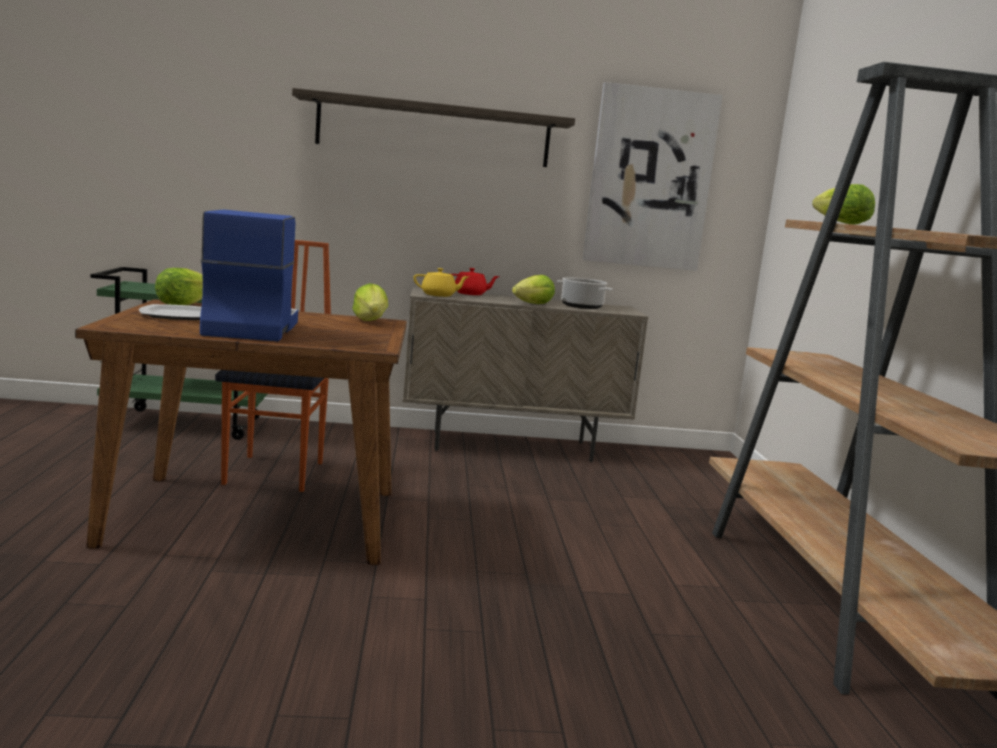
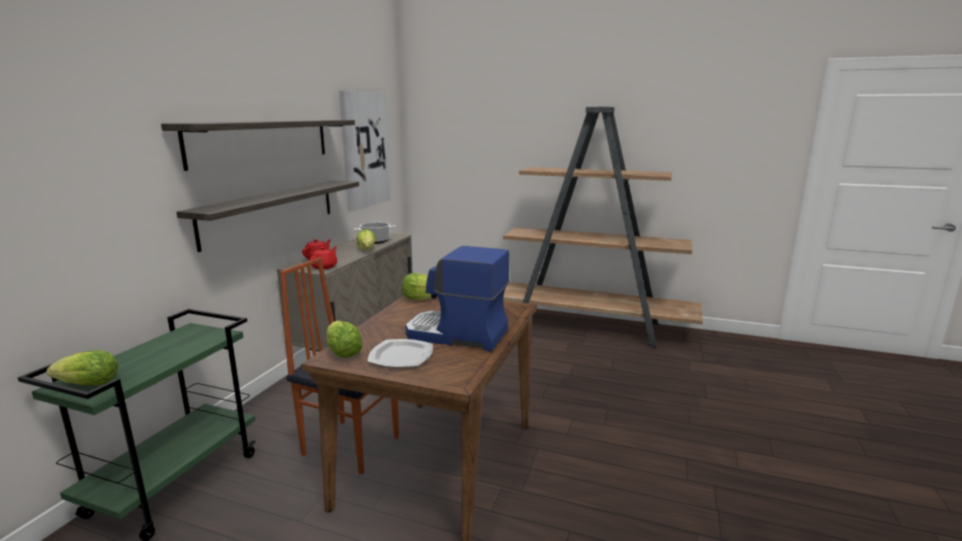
camera: 65 degrees left, 5 degrees up
(428, 217) = (271, 211): none -> shelf
(439, 295) = (324, 267): yellow teapot -> red teapot
(841, 223) = (537, 168): lettuce -> lettuce (89, 384)

